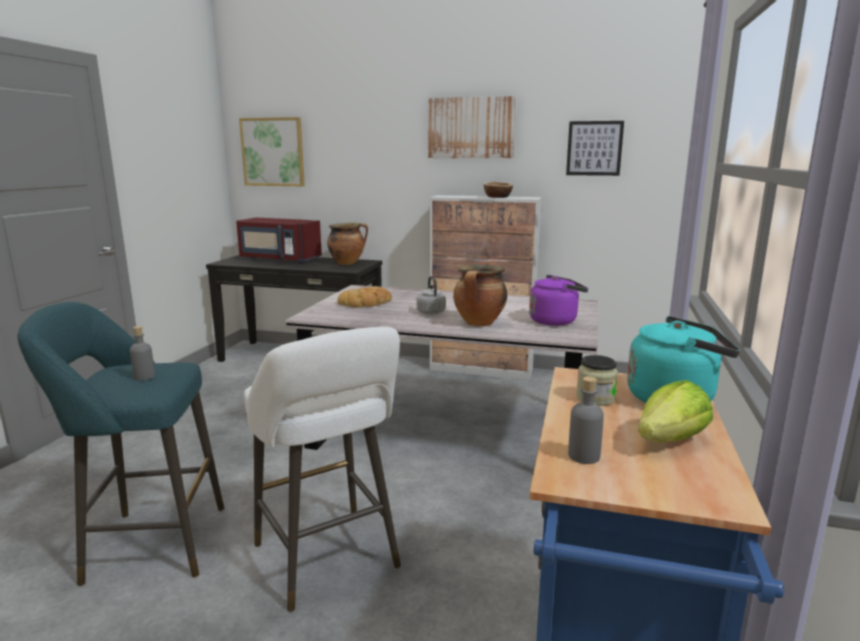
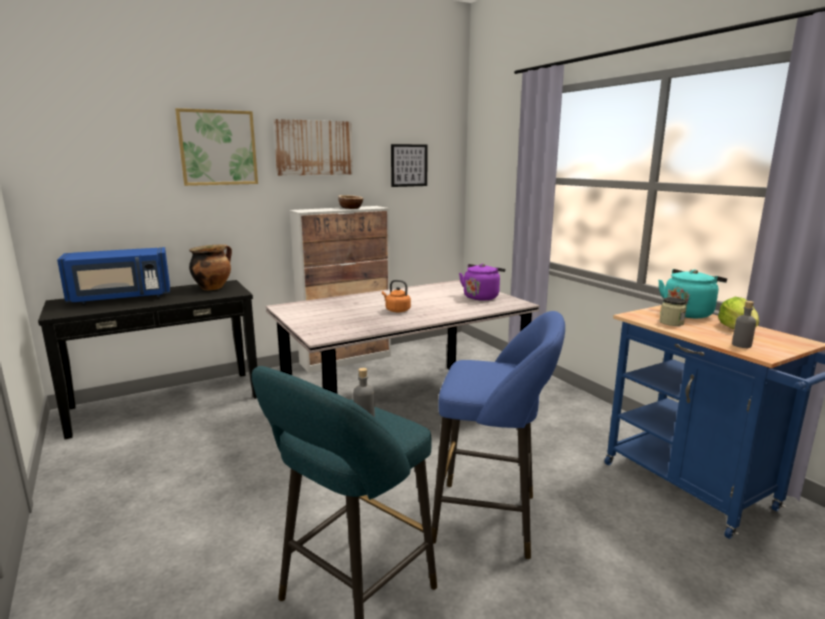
camera: 45 degrees left, 0 degrees up
(273, 152) = (82, 172): picture -> picture (218, 148)
(279, 259) = (121, 298): red microwave -> blue microwave
(329, 560) = (492, 519): white stool -> blue stool
(366, 303) = (331, 316): bread -> none
(430, 312) = (396, 310): grey kettle -> orange kettle
(479, 323) = (449, 309): cooking pot -> none

